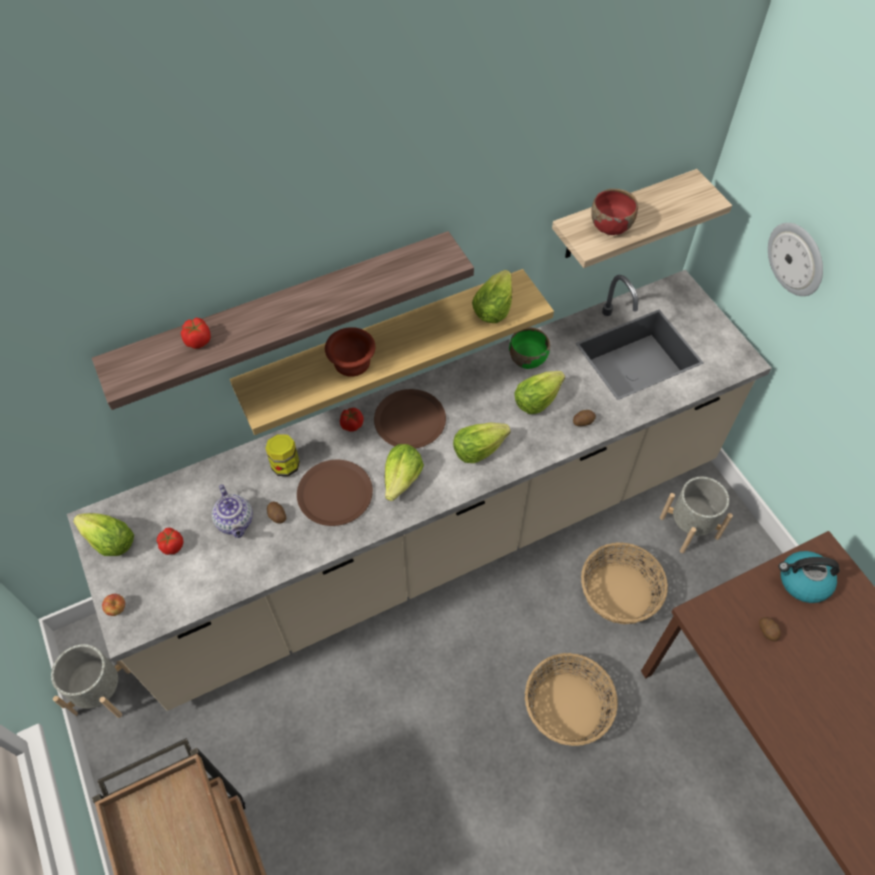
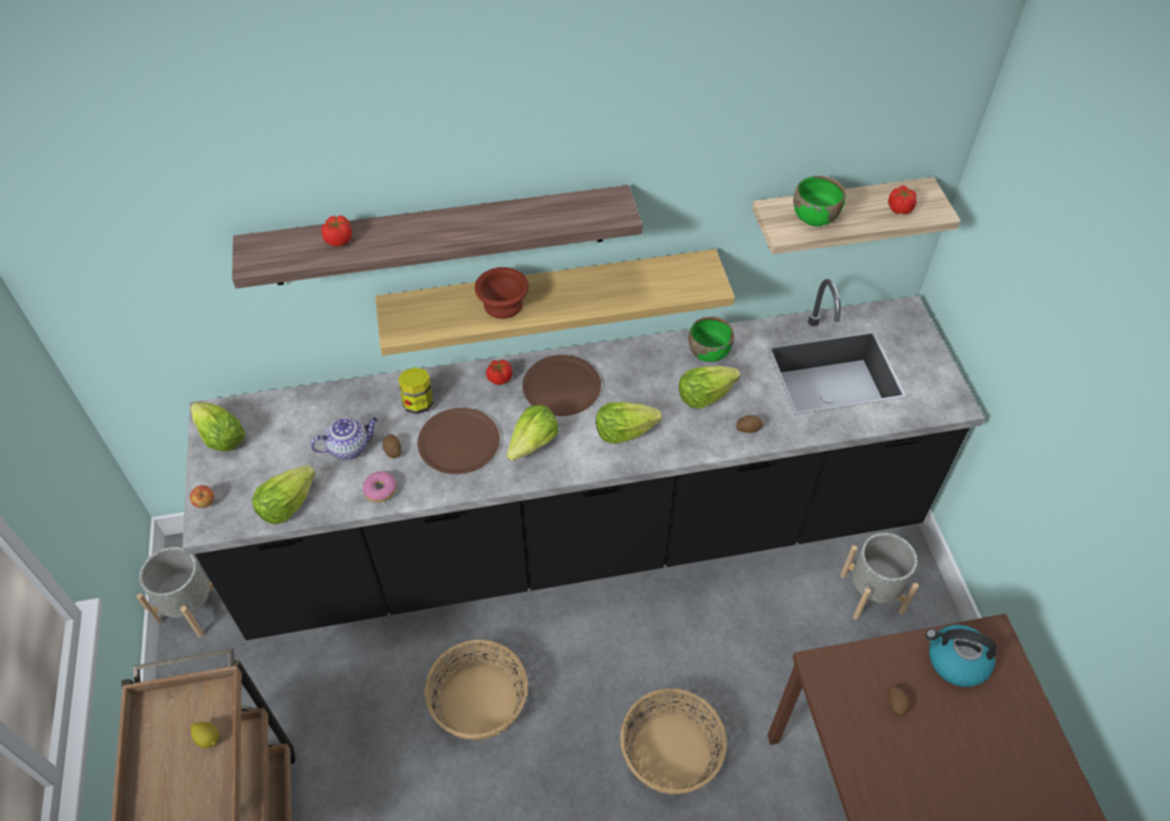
camera: 15 degrees right, 5 degrees down
(172, 545) = (279, 455): tomato -> tomato (899, 208)
(191, 828) = (208, 738): none -> lemon
(236, 522) = (349, 447): teapot -> teapot turned 105 degrees counterclockwise
(278, 556) = (380, 490): none -> donut
(438, 536) = (585, 535): beige counter -> black counter
(493, 309) = (669, 282): lettuce -> lettuce (287, 505)
(610, 226) = (815, 217): red bowl -> green bowl
(619, 592) = (768, 644): basket -> basket (479, 700)
(796, 258) = (1021, 291): wall clock -> none

